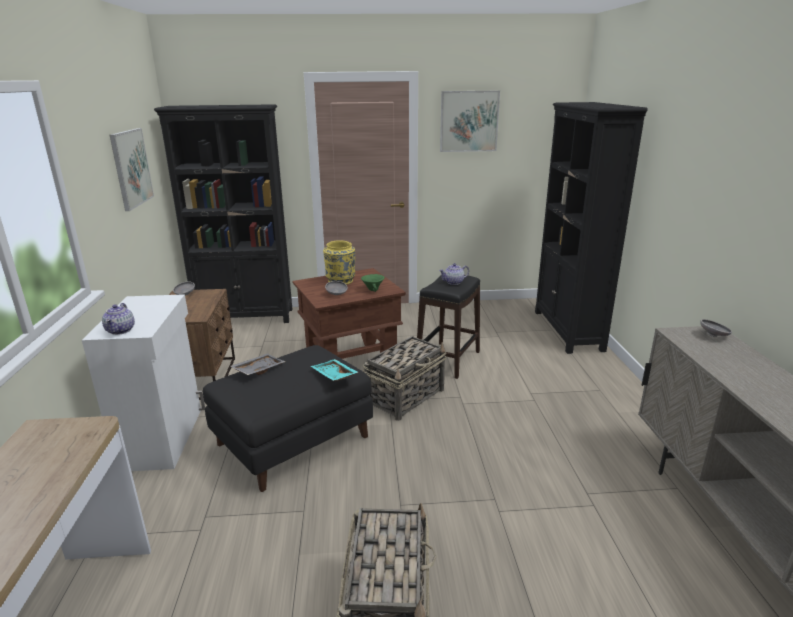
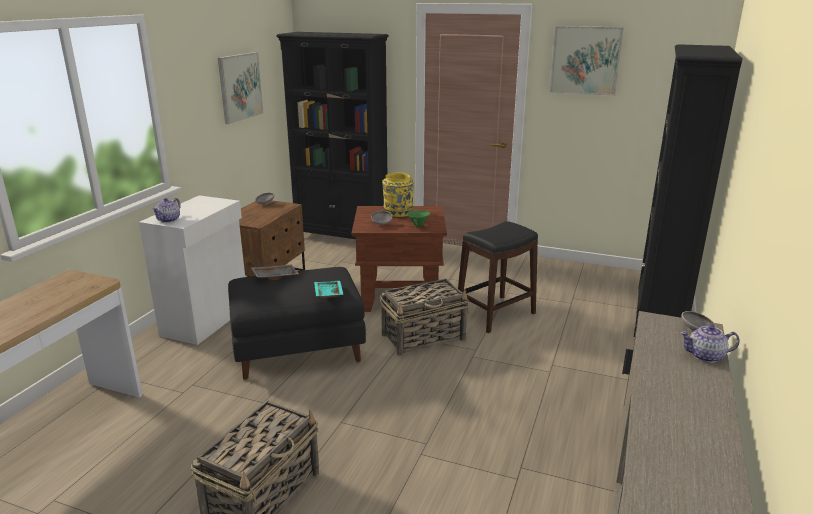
camera: 25 degrees right, 0 degrees up
(454, 282) = (504, 232): teapot -> teapot (706, 356)

